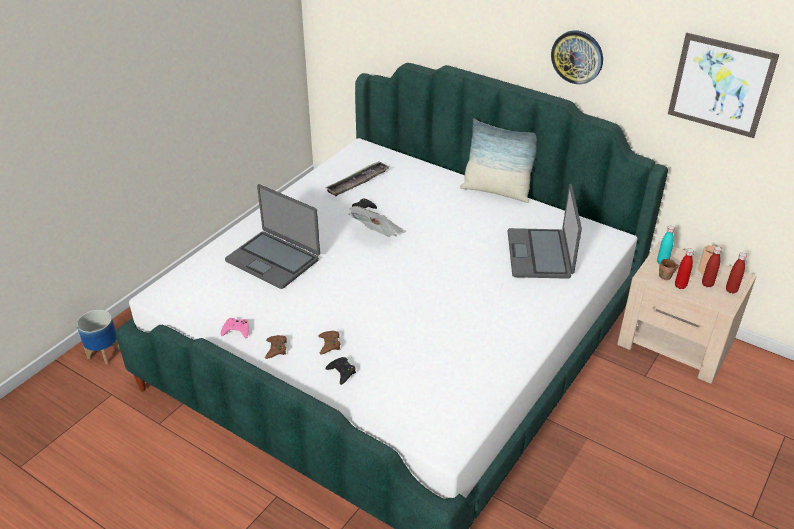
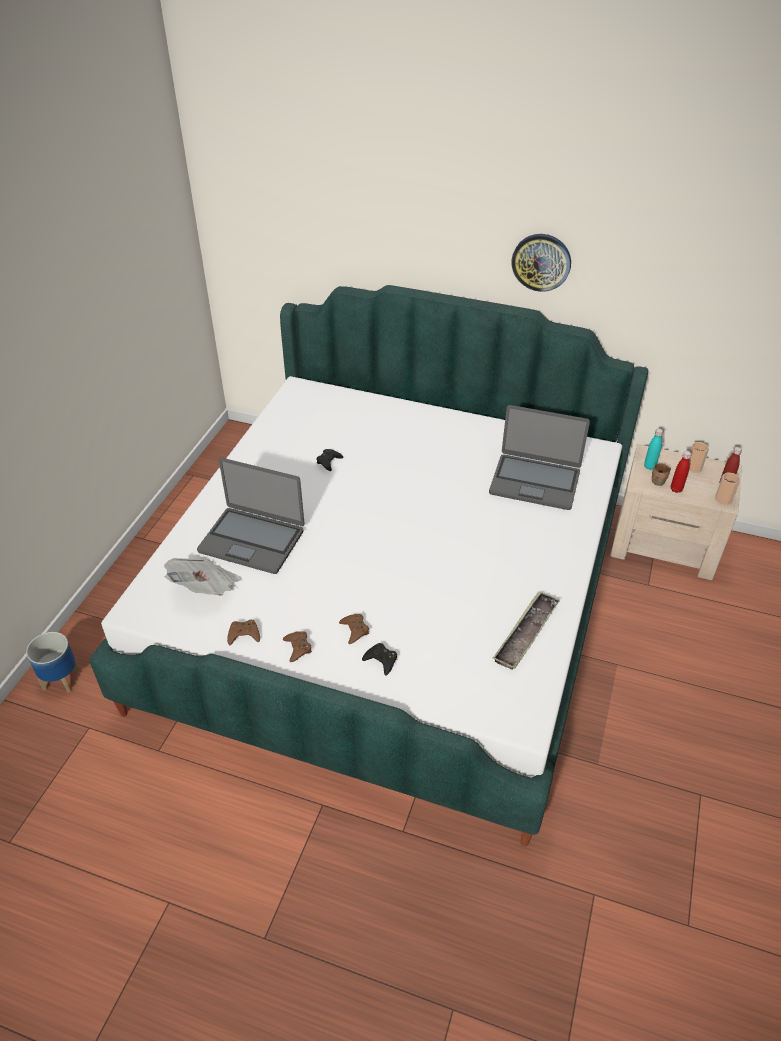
camera: 15 degrees left, 5 degrees up
(236, 330) = (244, 634): pink game controller -> brown game controller
(357, 182) = (310, 429): tray -> tray (526, 633)
(377, 234) = (356, 488): newspaper -> newspaper (206, 588)
(496, 191) = (462, 416): pillow -> none
(540, 254) = (535, 482): laptop -> laptop turned 60 degrees counterclockwise
(707, 284) = (700, 482): red bottle -> none
(720, 85) = (703, 278): picture -> none
(724, 302) = (723, 499): none -> cup

